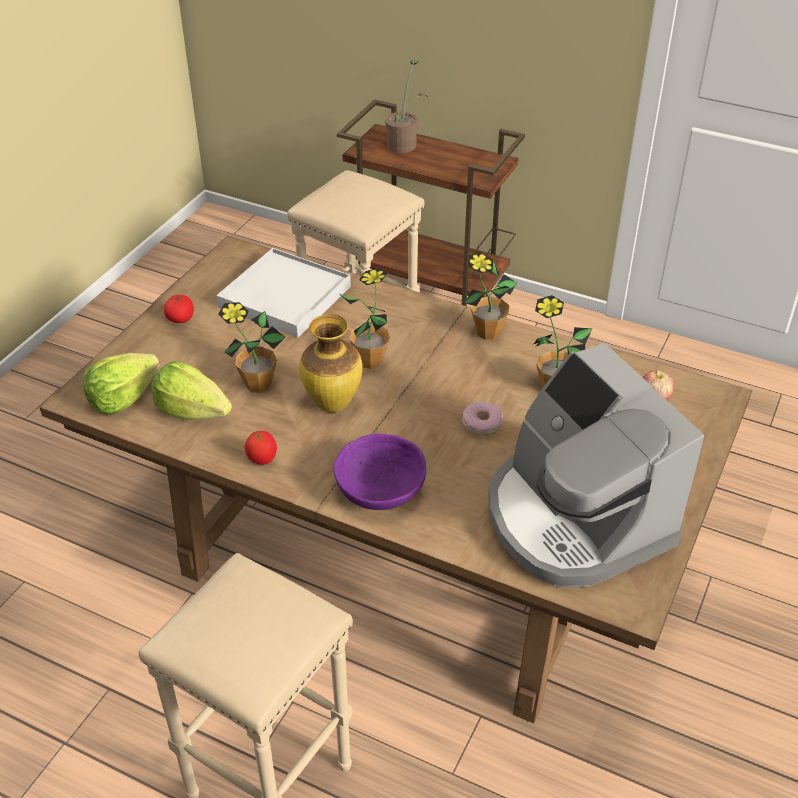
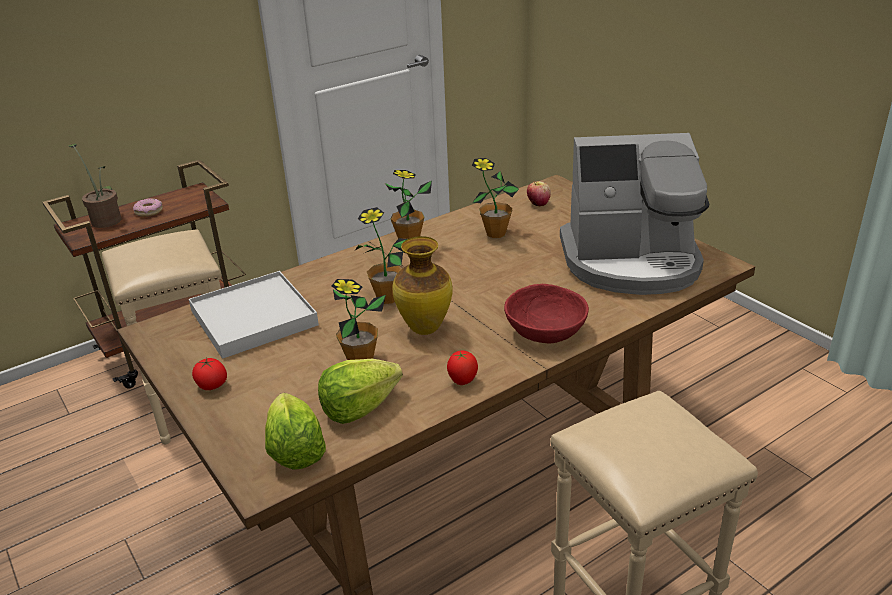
camera: 60 degrees left, 10 degrees down
(381, 490) = (545, 331): purple bowl -> red bowl
(481, 423) = (507, 269): donut -> donut (149, 211)

